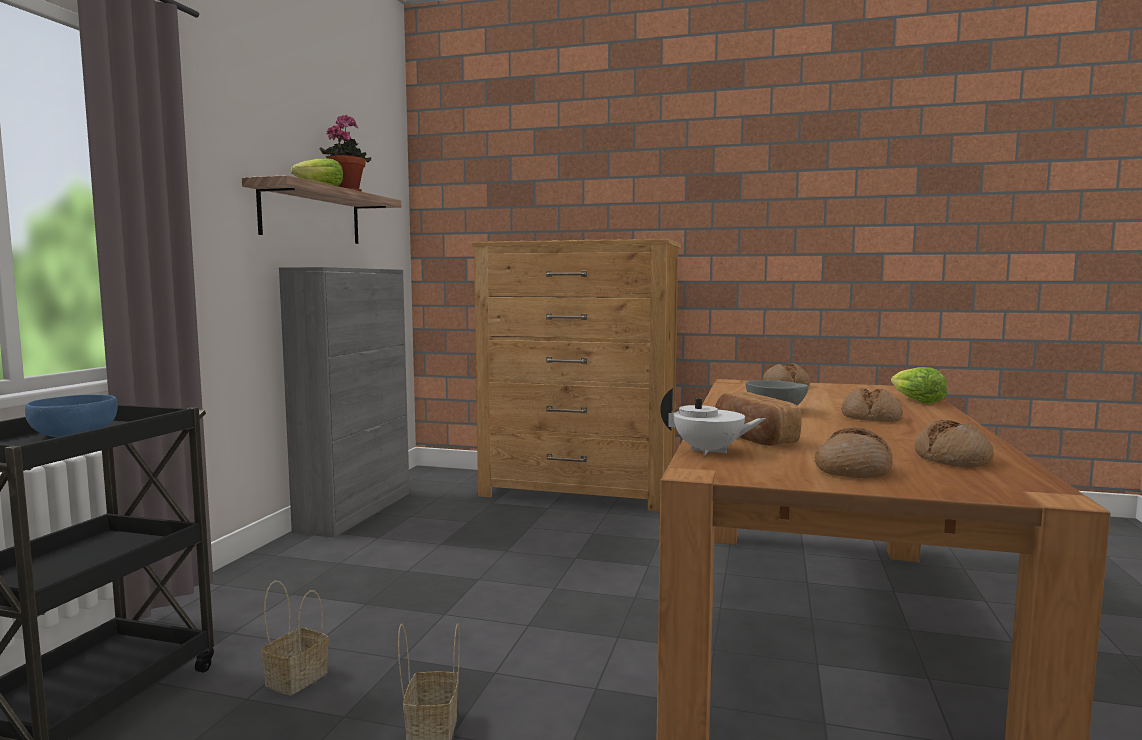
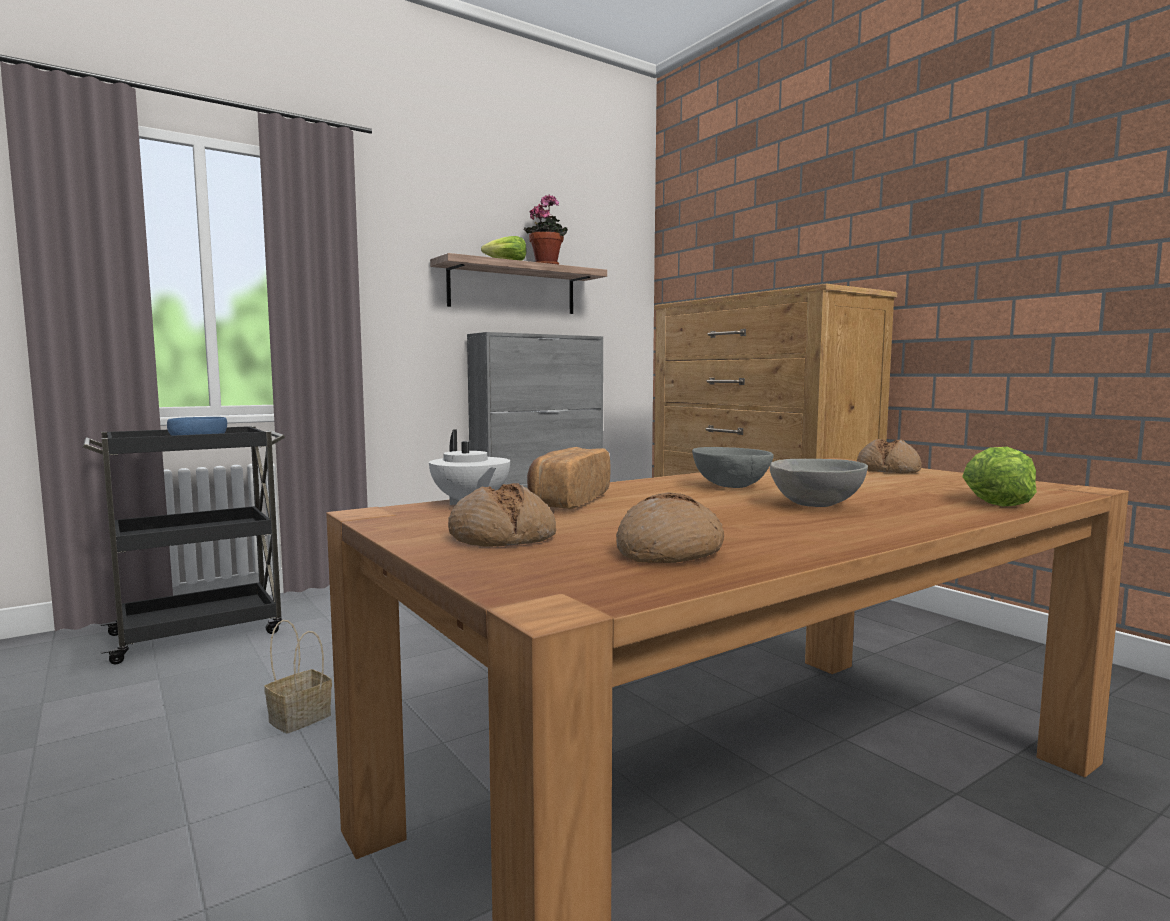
camera: 40 degrees right, 0 degrees up
(297, 677) = (301, 655): basket -> none
(871, 417) = (817, 506): bread -> grey bowl

